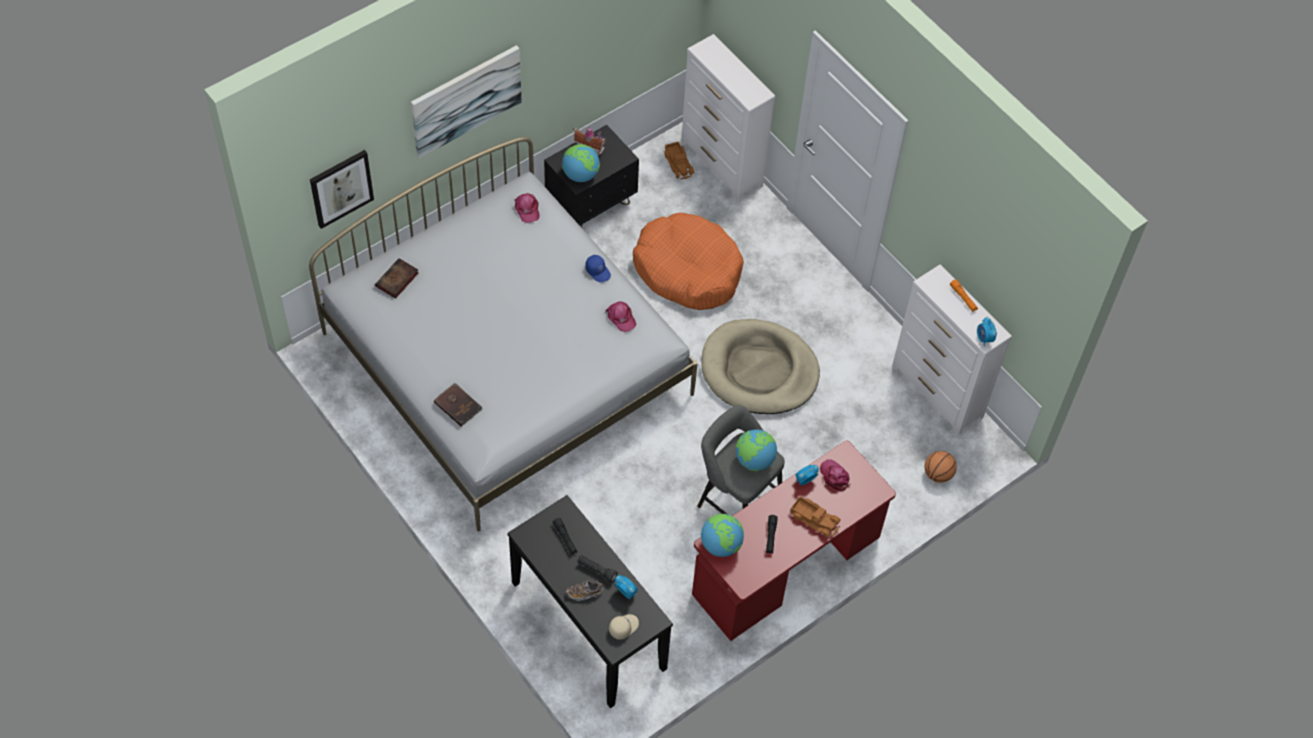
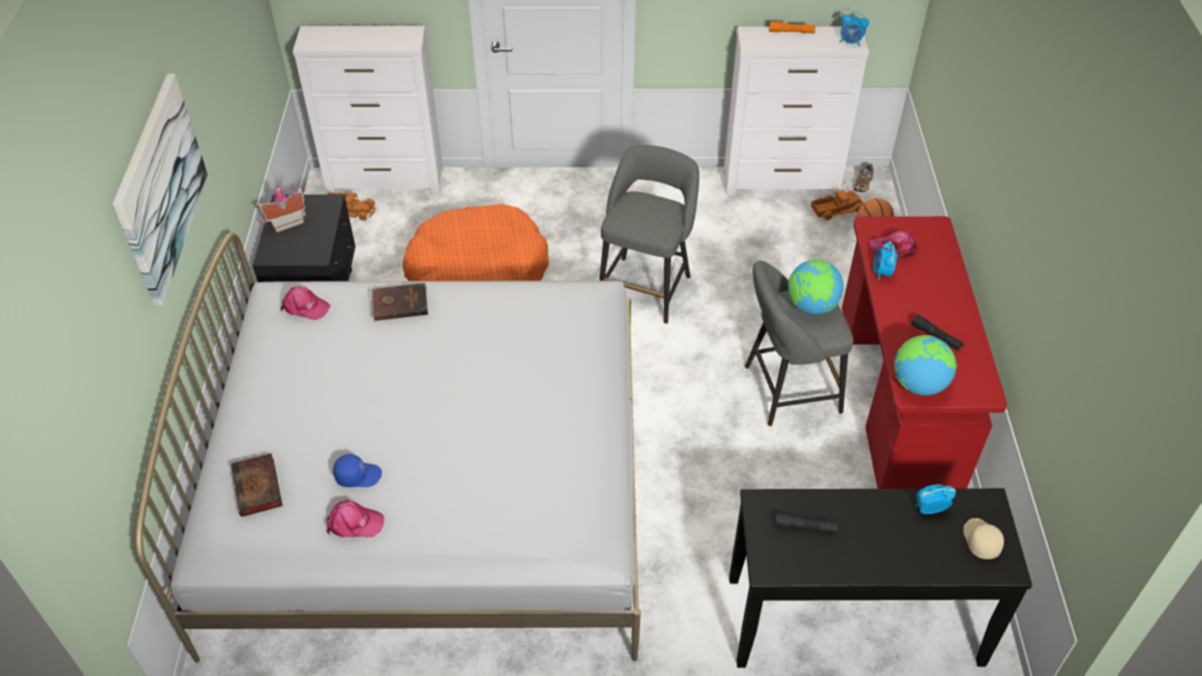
camera: 50 degrees left, 10 degrees down
(341, 188) = (108, 403): picture -> none
(458, 405) = (506, 531): brown book -> brown book (399, 303)
(580, 174) = (308, 247): globe -> none
(584, 593) = (902, 553): shoe -> shoe (863, 184)
(596, 571) = (877, 521): black flashlight -> none
(598, 271) = (454, 293): blue cap -> blue cap (358, 475)
(621, 318) = (534, 307): pink cap -> pink cap (354, 523)
(759, 370) = (646, 286): beige dog bed -> grey stool
(814, 519) = (937, 291): toy truck -> toy truck (836, 209)

